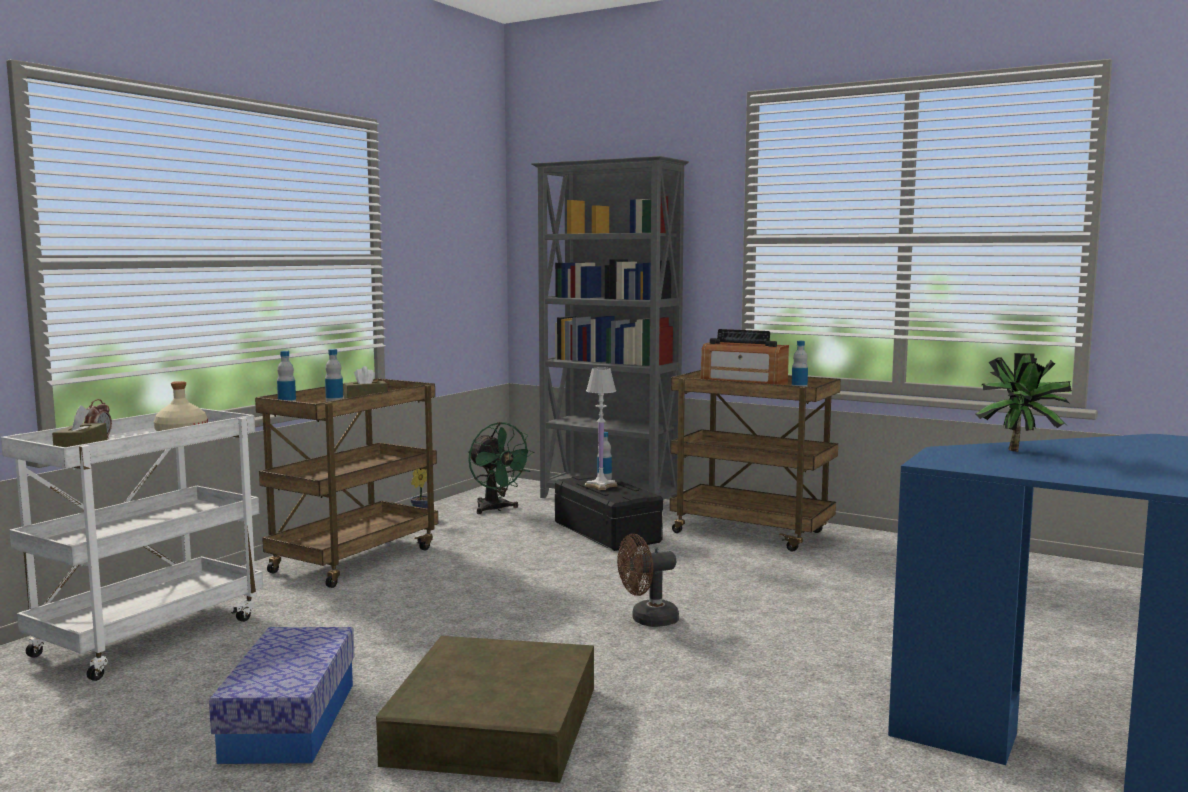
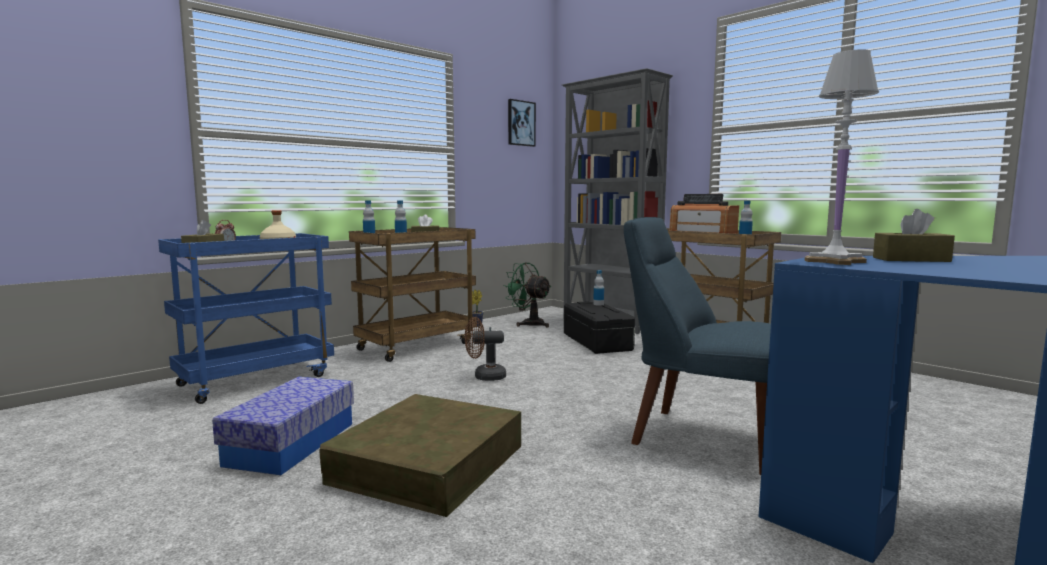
camera: 15 degrees right, 0 degrees up
(150, 634) = (257, 379): white cart -> blue cart
(466, 213) = (521, 123): none -> picture
(496, 509) = (529, 323): green fan -> green fan turned 150 degrees clockwise
(600, 486) = (592, 308): white table lamp -> white table lamp (834, 261)
(647, 620) = (592, 401): brown fan -> brown fan (484, 377)
(794, 654) = (700, 437): none -> blue chair
(1020, 451) = (910, 259): potted plant -> brown tissue box

